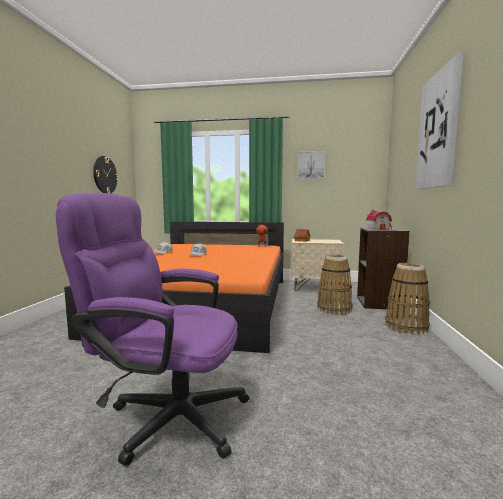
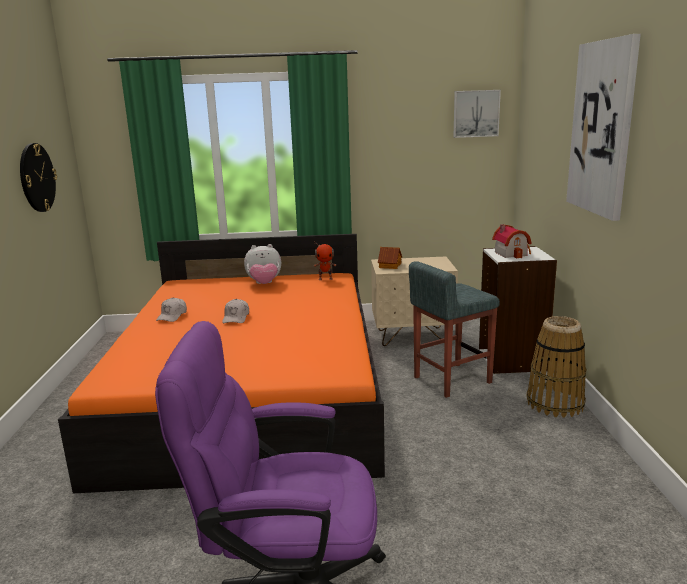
camera: 10 degrees left, 10 degrees up
(225, 246) = (264, 284): none -> plush toy
(311, 165) = (395, 133): picture -> picture (476, 113)
(334, 309) = (451, 380): basket -> grey stool
(379, 303) = (512, 360): black bookcase -> white bookcase

